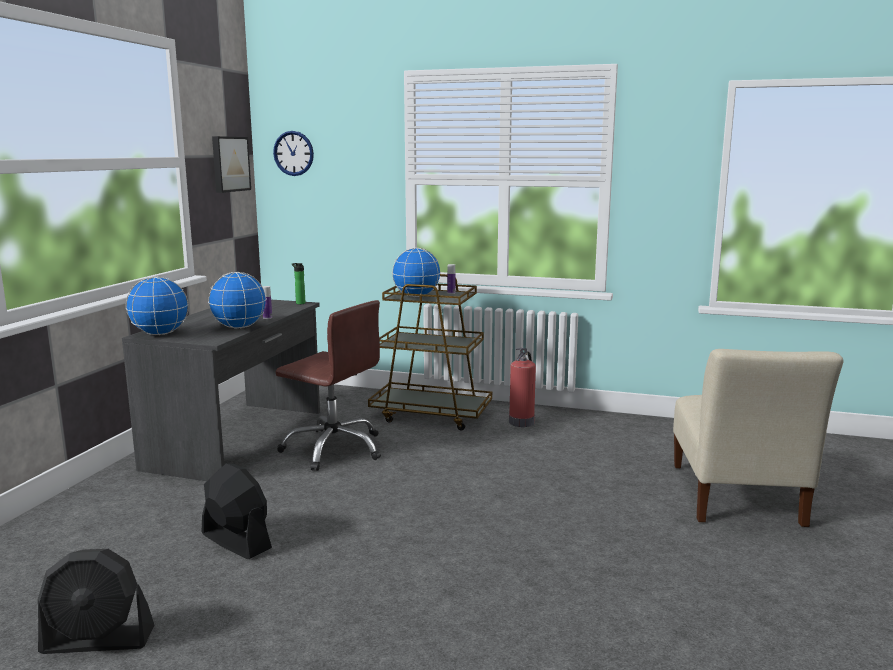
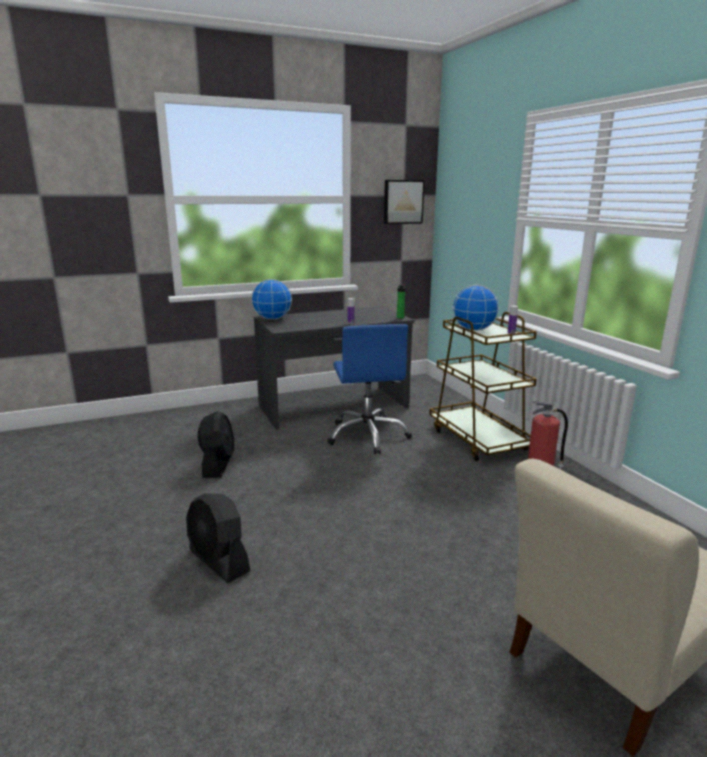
camera: 50 degrees right, 5 degrees up
(98, 640) = (92, 480): black fan -> black fan (219, 561)
(239, 327) = (317, 325): globe -> none
(293, 153) = (454, 194): wall clock -> none
(334, 448) = (368, 435): brown office chair -> blue office chair

